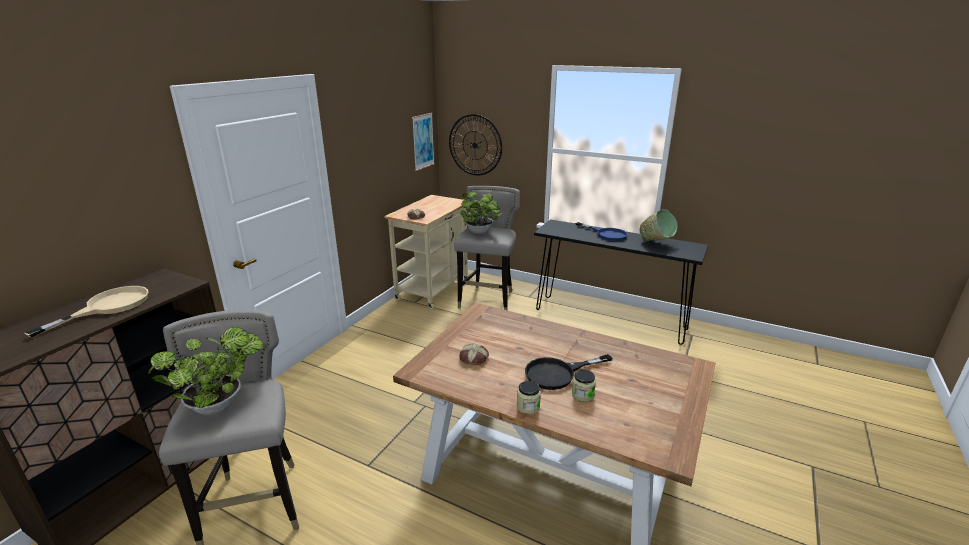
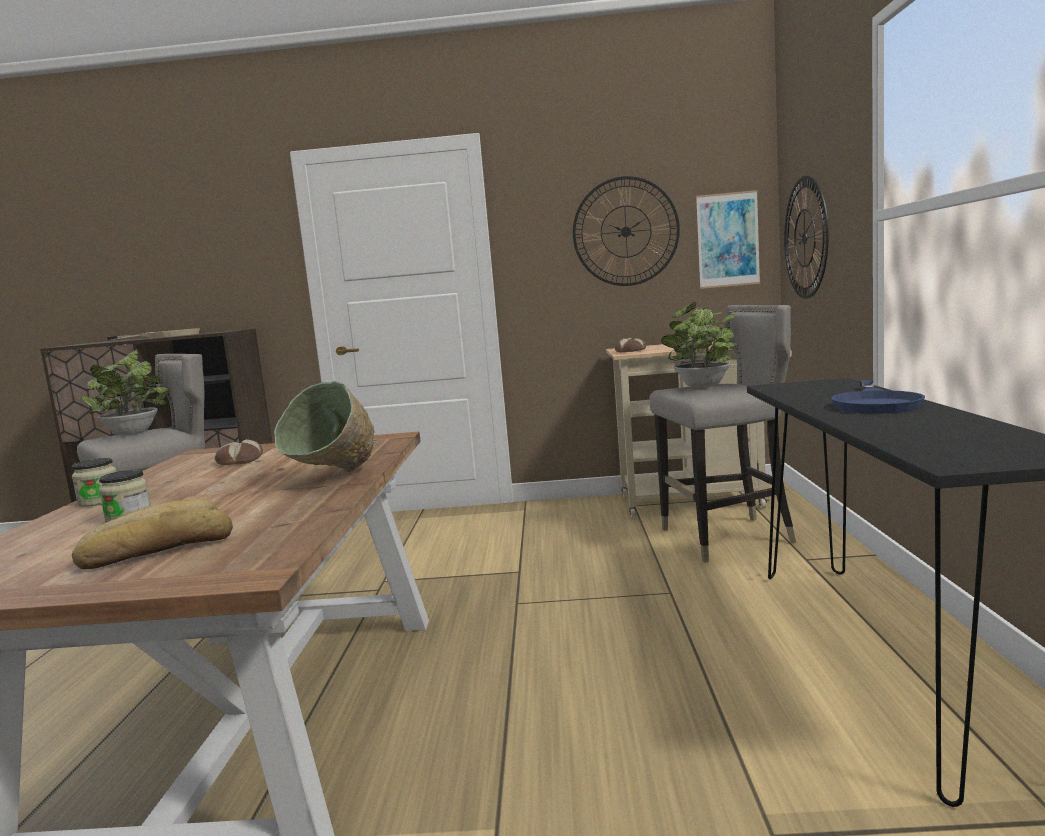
camera: 65 degrees right, 15 degrees down
(387, 141) = (625, 231): none -> wall clock
(558, 373) = (200, 496): black frying pan -> none
(650, 385) = (158, 549): none -> bread
(656, 243) = (941, 429): green bowl -> green bowl (336, 479)

